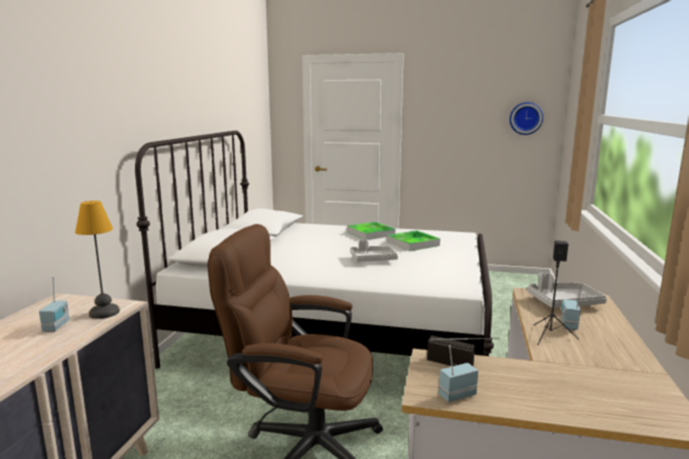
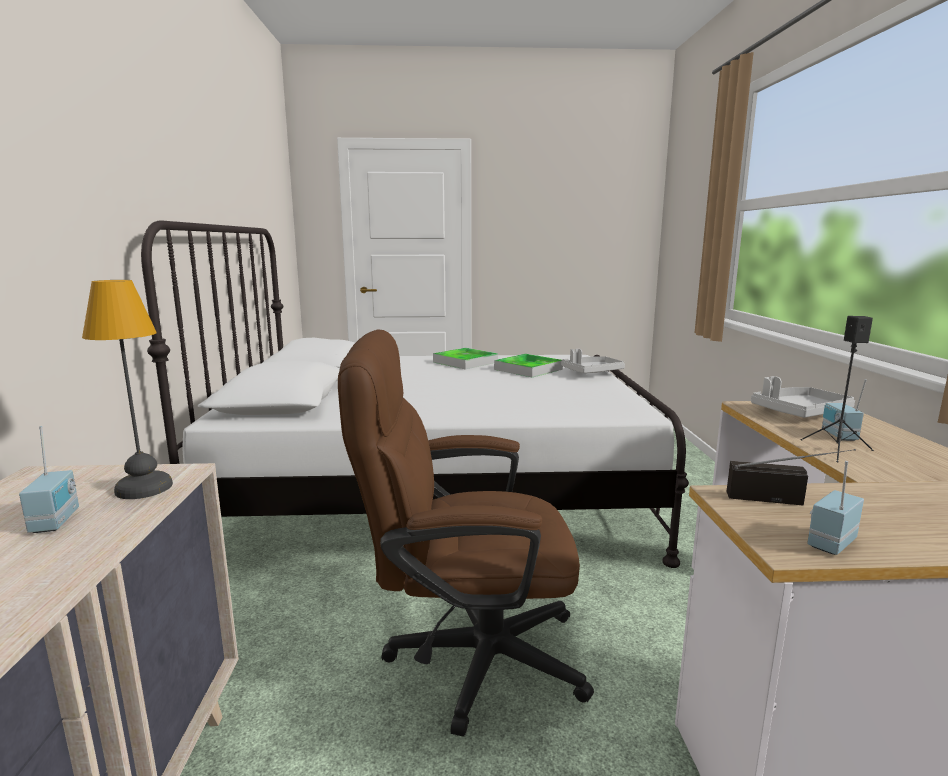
camera: 15 degrees left, 0 degrees up
(373, 259) = (495, 389): grey tray -> grey tray (591, 372)
(525, 118) = (618, 221): wall clock -> none

